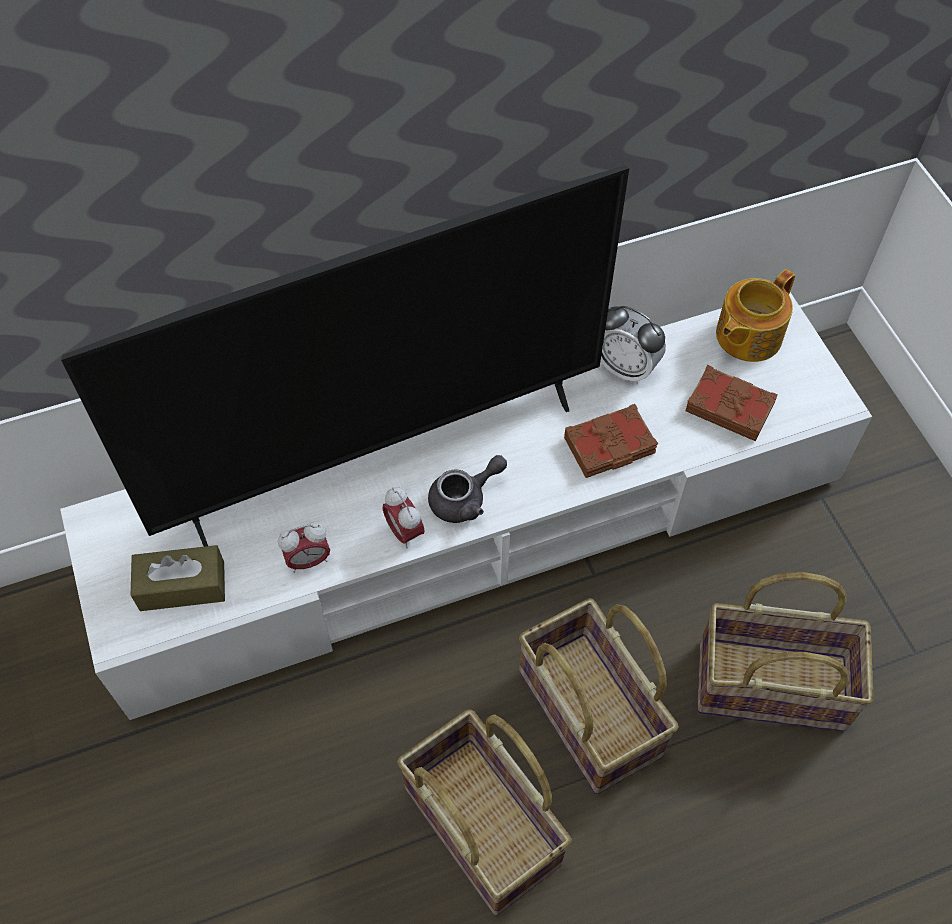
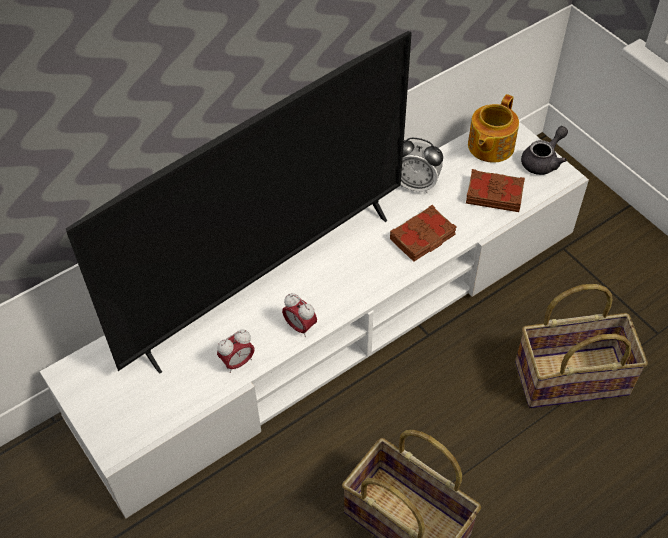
camera: 15 degrees left, 5 degrees down
(182, 586) = (151, 402): brown tissue box -> none
(465, 499) = (335, 295): grey teapot -> grey teapot (543, 161)
(586, 713) = (454, 428): basket -> none

